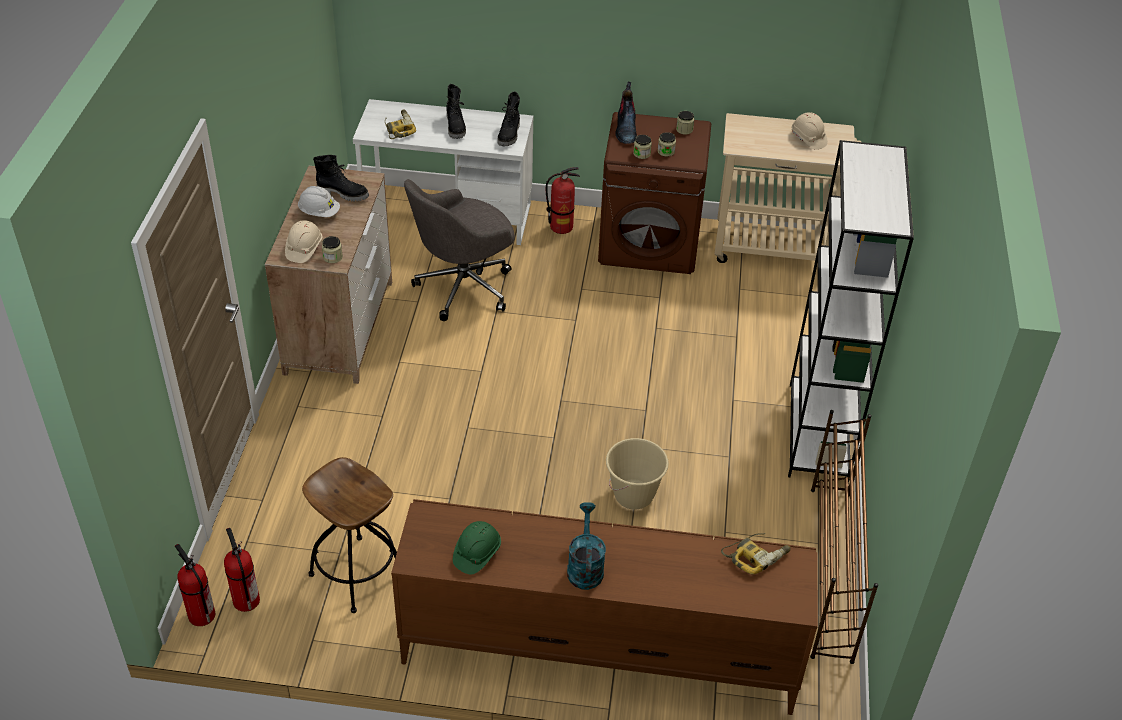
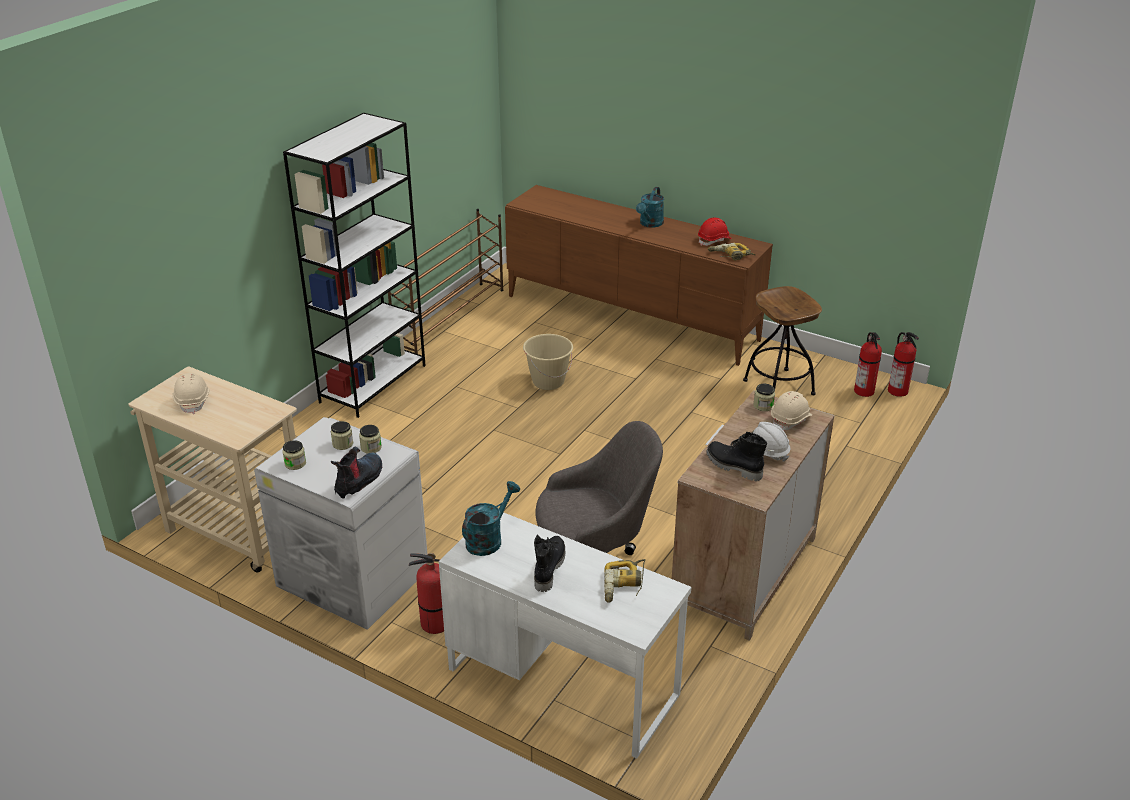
camera: 155 degrees left, 10 degrees down
(476, 553) = (714, 240): green hard hat -> red hard hat
(510, 135) = (488, 539): black boot -> turquoise watering can
(650, 244) = (355, 574): brown washing machine -> white washing machine
(756, 555) = (543, 209): power drill -> power drill (730, 256)

